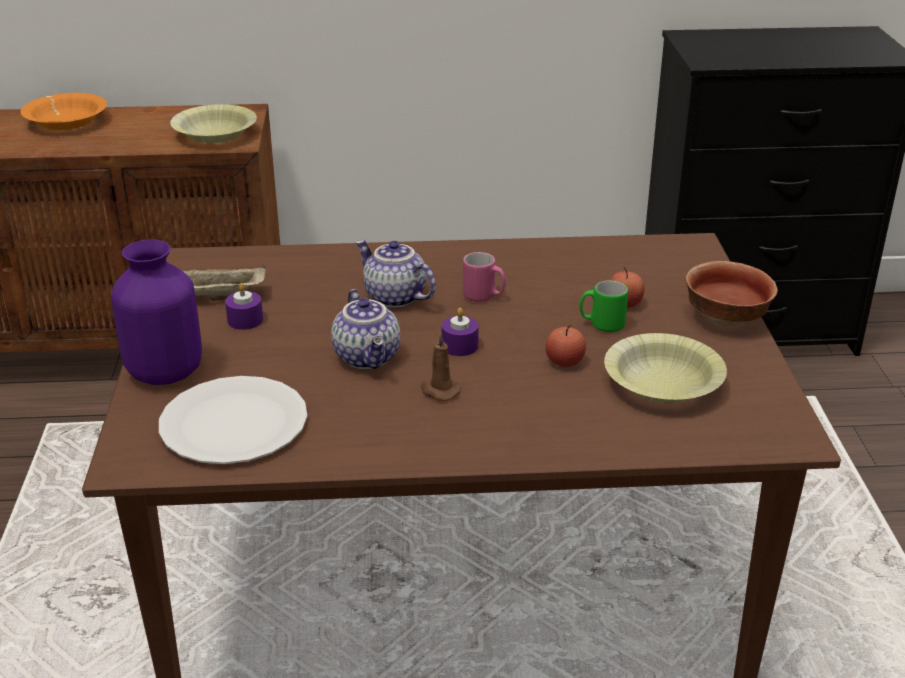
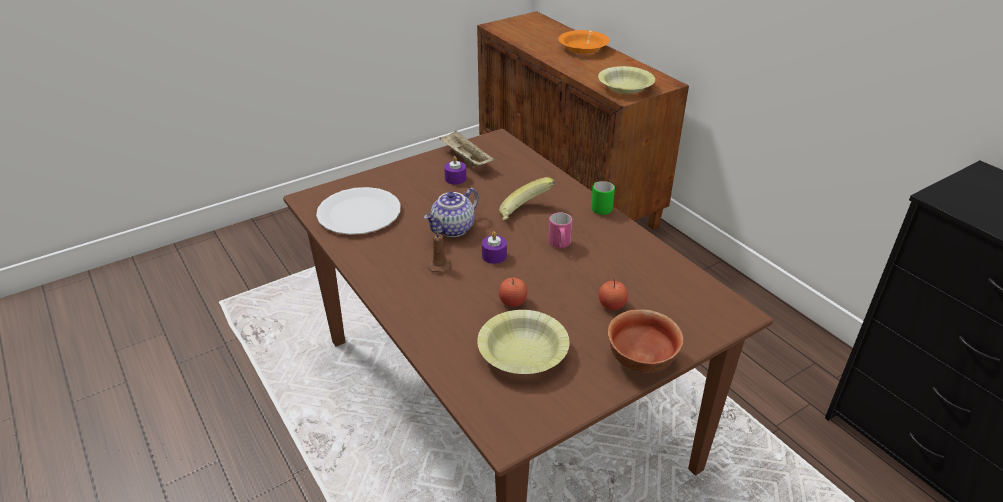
camera: 60 degrees right, 5 degrees up
(165, 371) = (389, 176): purple vase -> none
(393, 297) = (525, 214): teapot -> banana
(601, 325) = (573, 303): green mug -> green mug (599, 207)

